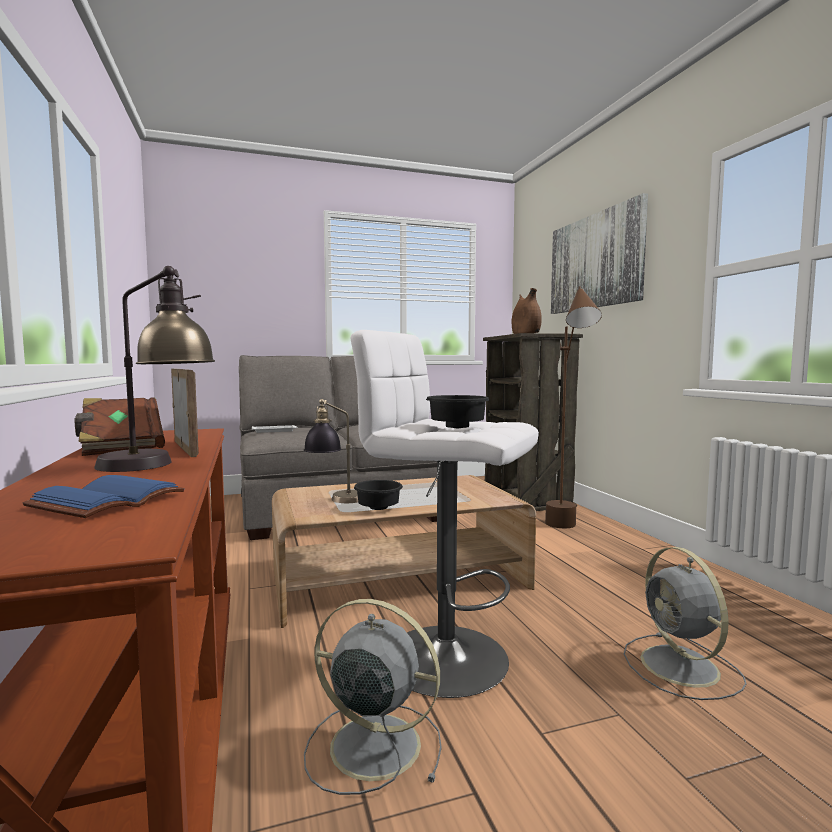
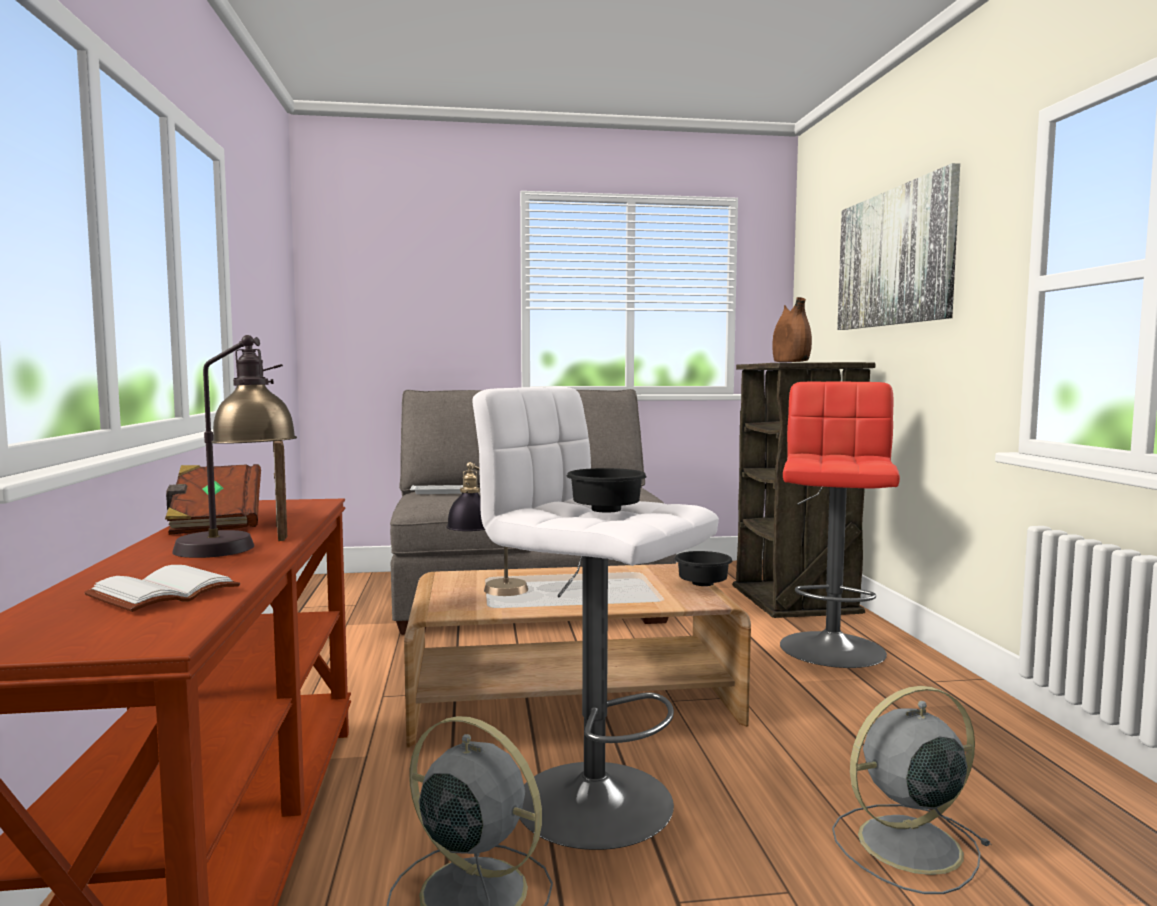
camera: 10 degrees right, 0 degrees up
(108, 502) = (164, 594): blue book -> white book
(377, 508) = (534, 605): black bowl -> black bowl (701, 585)
(567, 531) = (833, 649): brown floor lamp -> red stool
(682, 668) = (905, 845): grey fan -> grey fan turned 75 degrees clockwise

